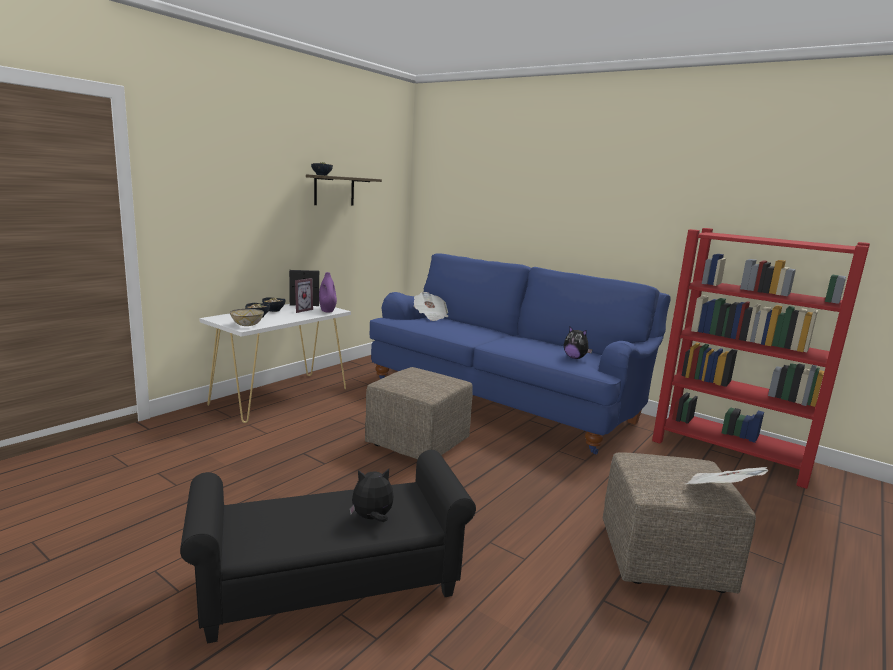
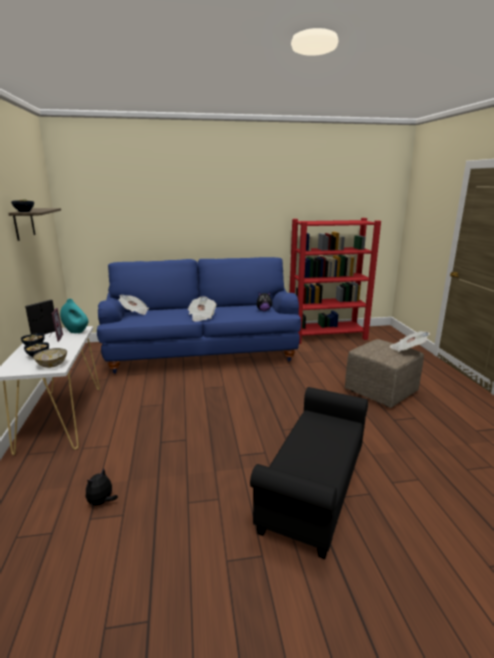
camera: 45 degrees left, 5 degrees up
(327, 310) = (76, 331): purple vase -> turquoise vase
(372, 518) = (331, 437): plush toy -> plush toy (101, 502)
(419, 443) = (210, 398): beige ottoman -> none
(484, 340) = (201, 317): none -> newspaper

